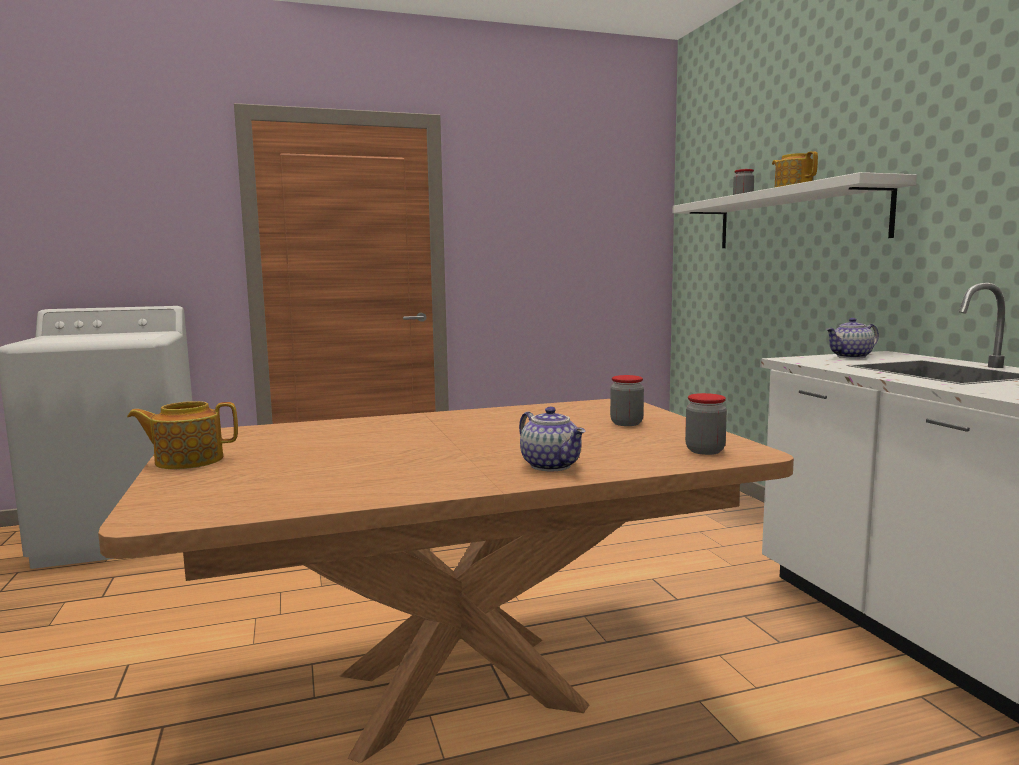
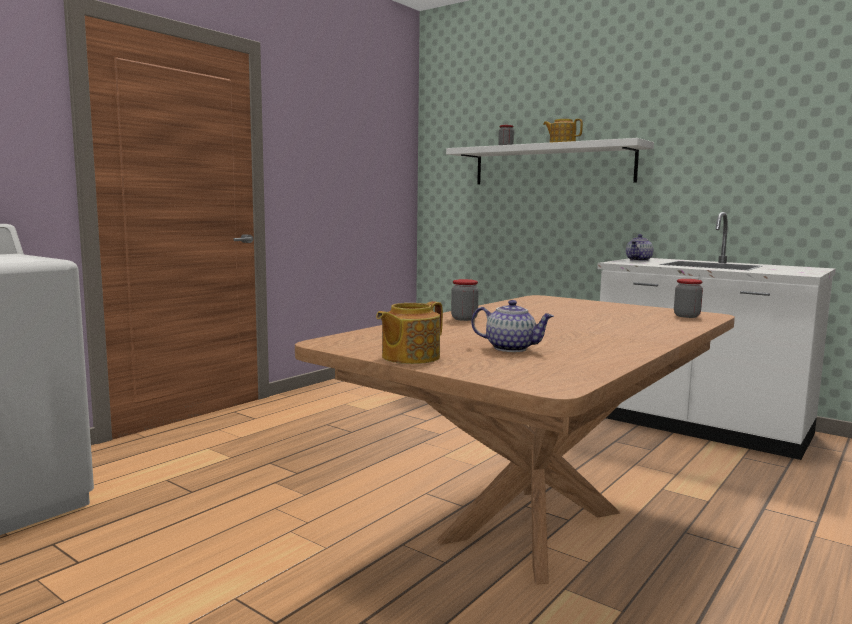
camera: 35 degrees left, 0 degrees up
(552, 465) = (648, 330): teapot -> teapot (511, 348)
(626, 423) = (595, 307): jar -> jar (464, 319)

